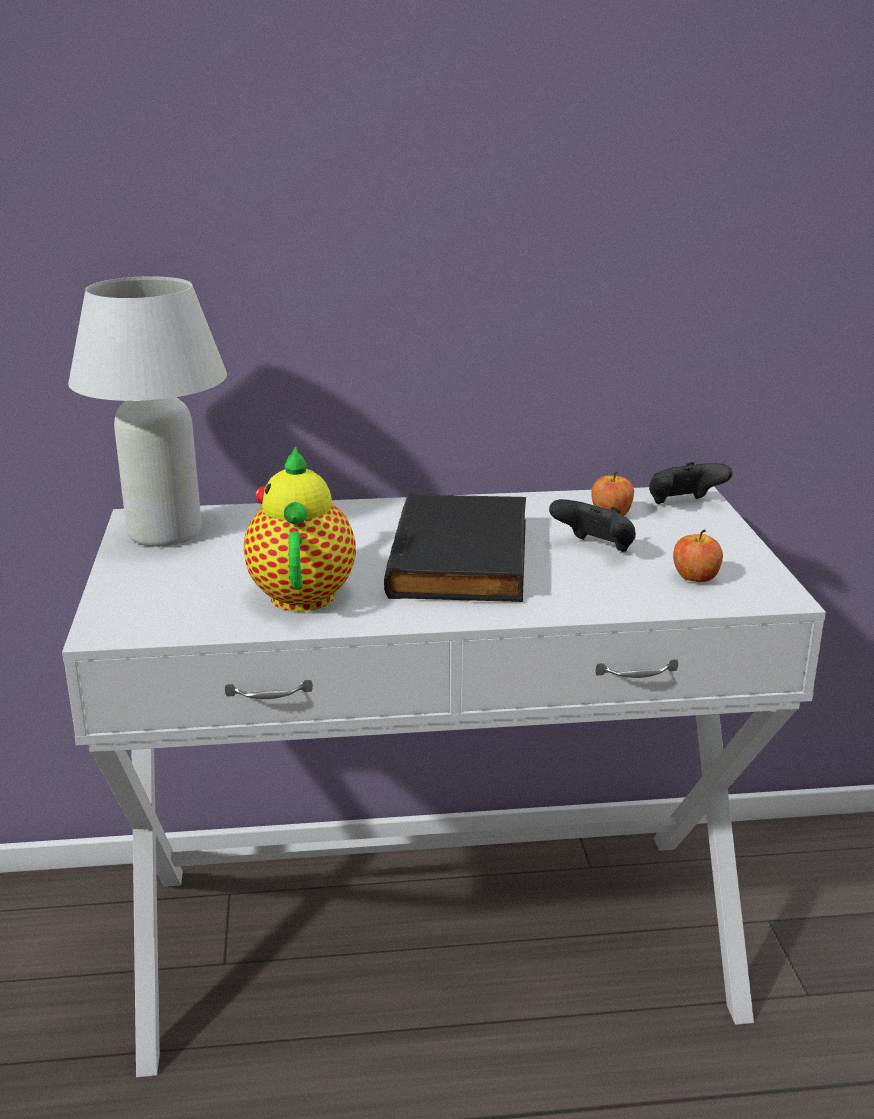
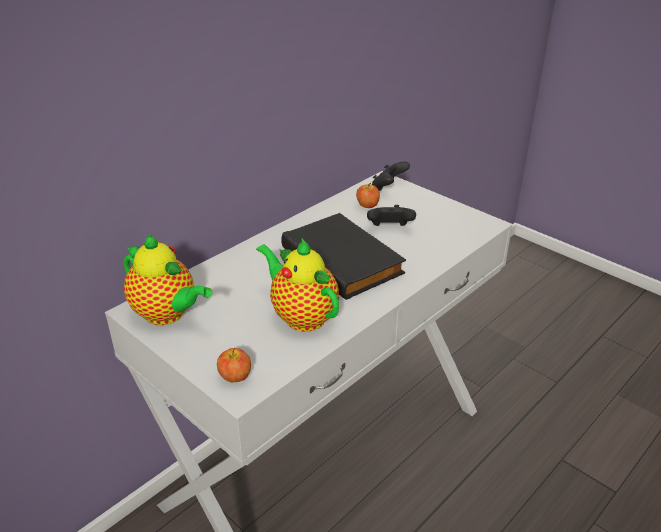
camera: 40 degrees left, 10 degrees up
(164, 534) = (167, 314): white table lamp -> teapot
(695, 578) = (448, 227): apple -> apple (235, 376)

